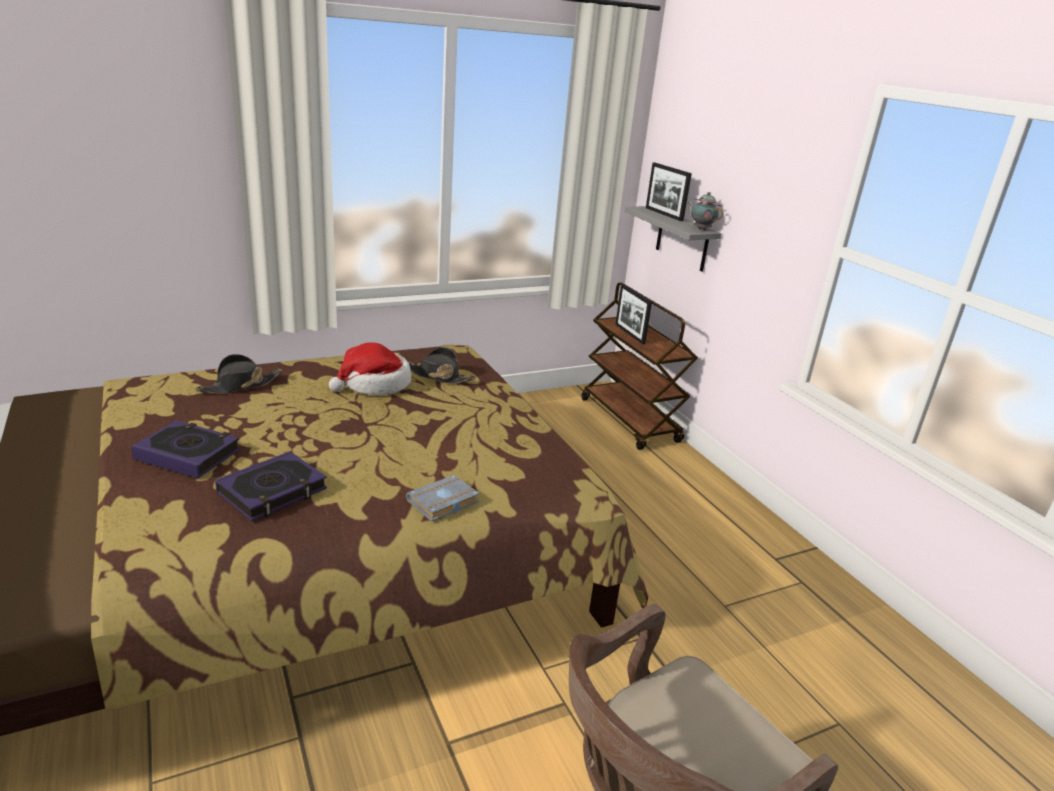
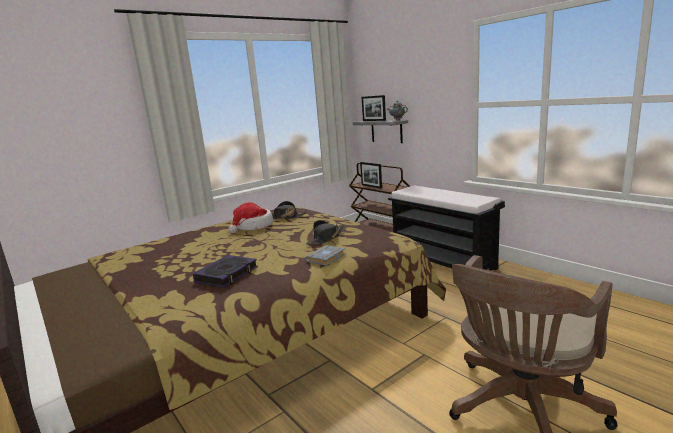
camera: 10 degrees left, 10 degrees down
(188, 454) = (164, 272): book -> none
(240, 385) = (175, 242): black hat -> black hat (326, 239)
(705, 513) = (443, 261): none -> black bench

